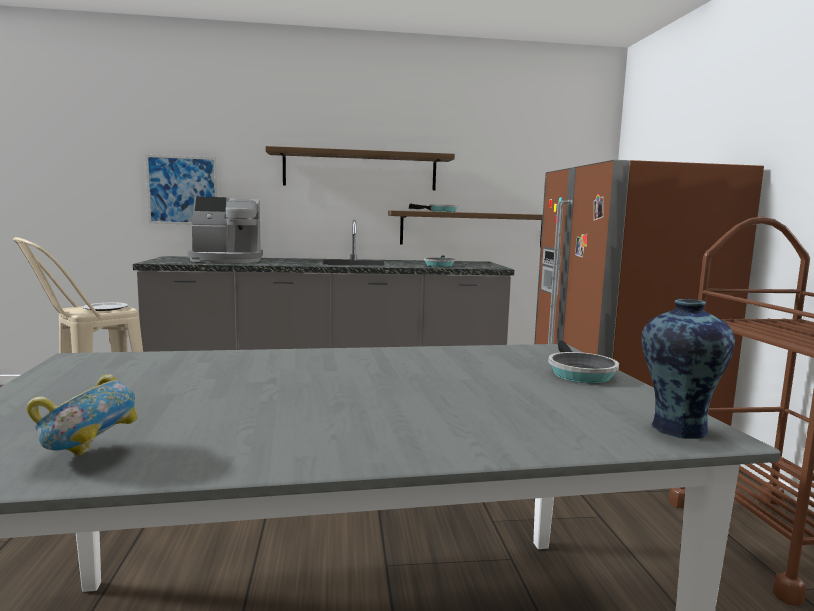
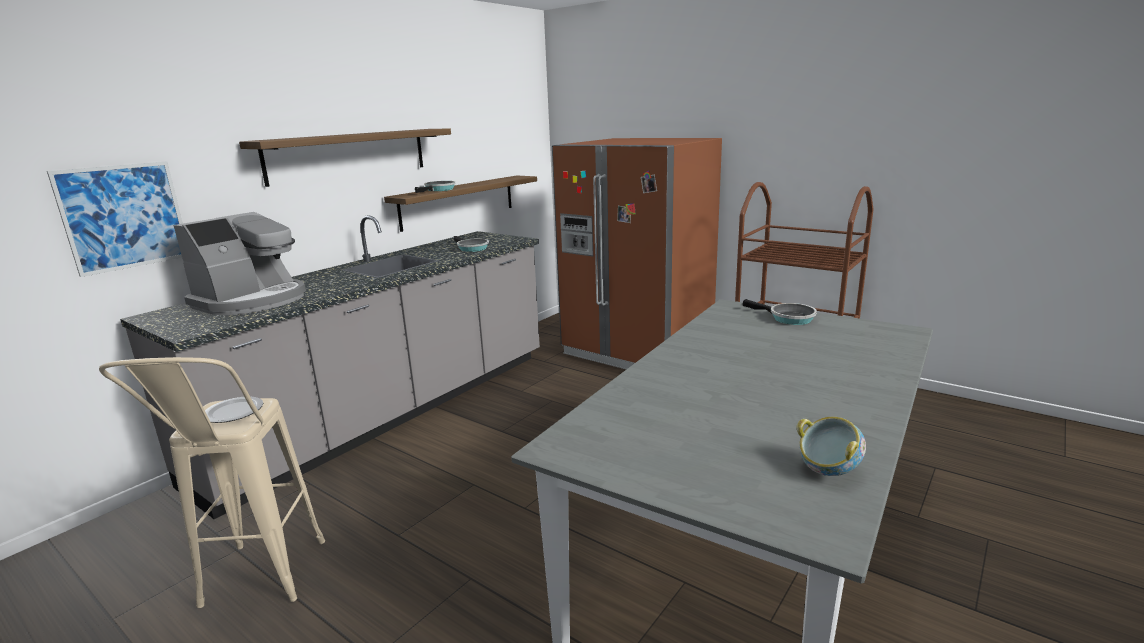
camera: 45 degrees left, 10 degrees up
(676, 429) = (895, 333): vase -> none

